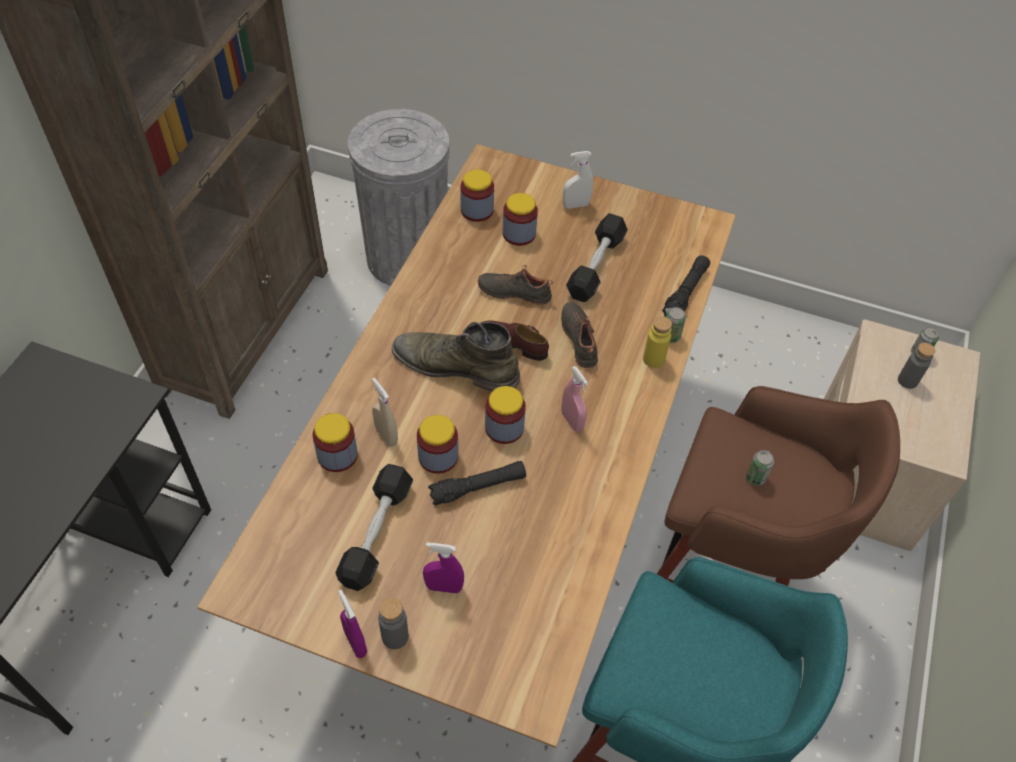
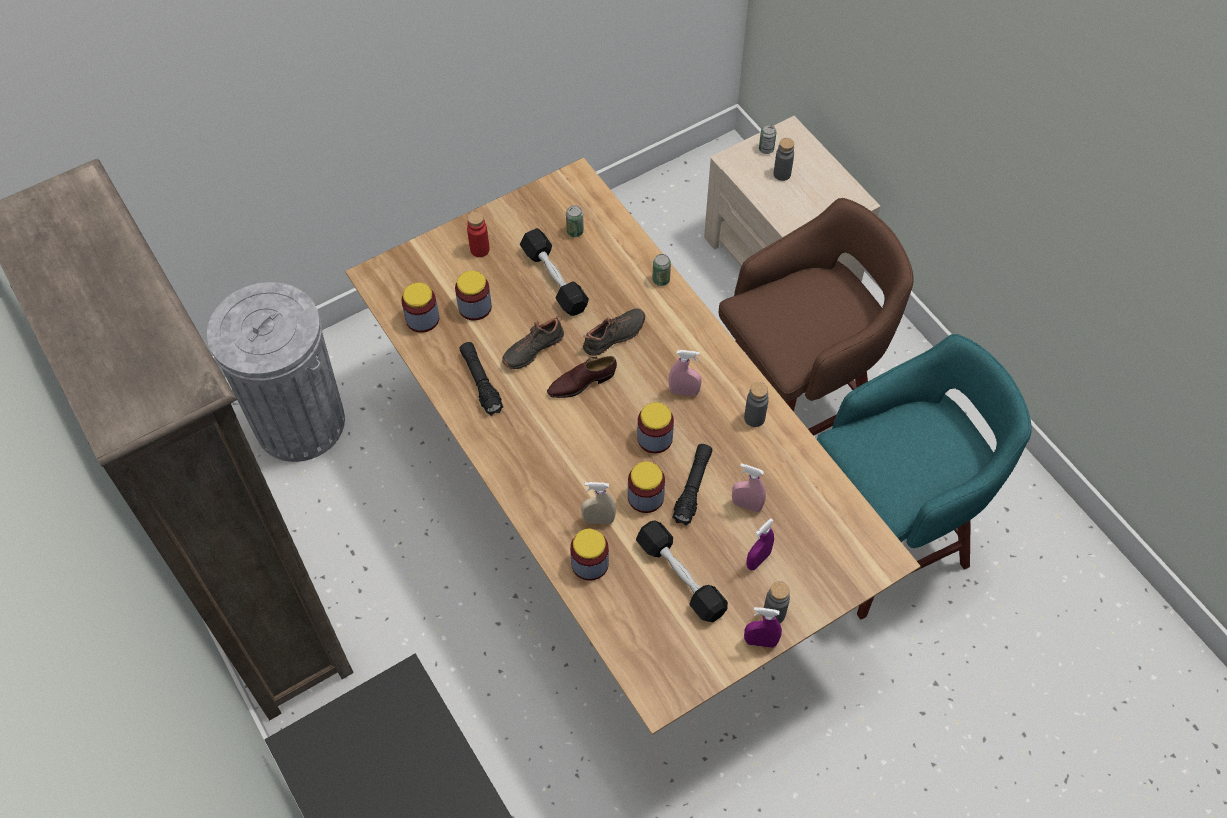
camera: 50 degrees left, 5 degrees up
(455, 366) = (571, 434): green boot -> none
(496, 542) = (746, 505): none -> pink spray bottle
(576, 205) = (479, 249): white spray bottle -> red bottle
(580, 339) = (615, 337): black shoe -> black shoe turned 120 degrees clockwise
(595, 492) = (754, 418): none -> grey bottle
(653, 359) = (672, 304): yellow bottle -> none
(685, 293) = (629, 242): black flashlight -> black flashlight (481, 382)
(755, 477) = (804, 318): can -> can (575, 231)

